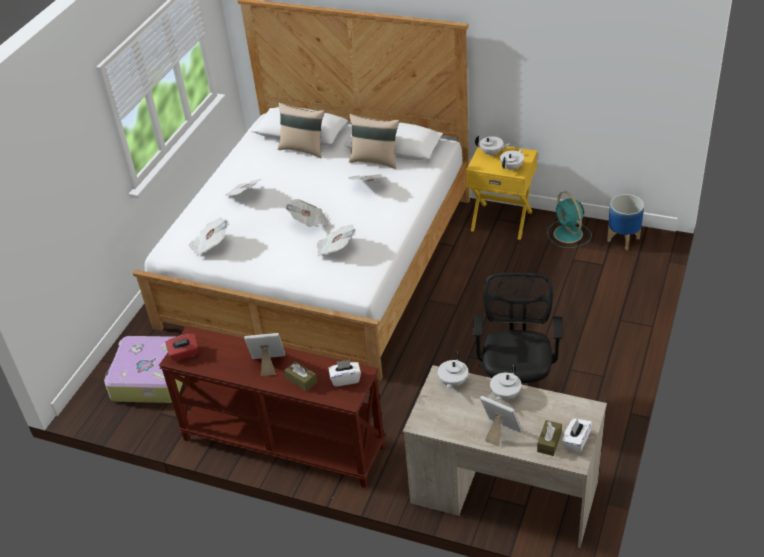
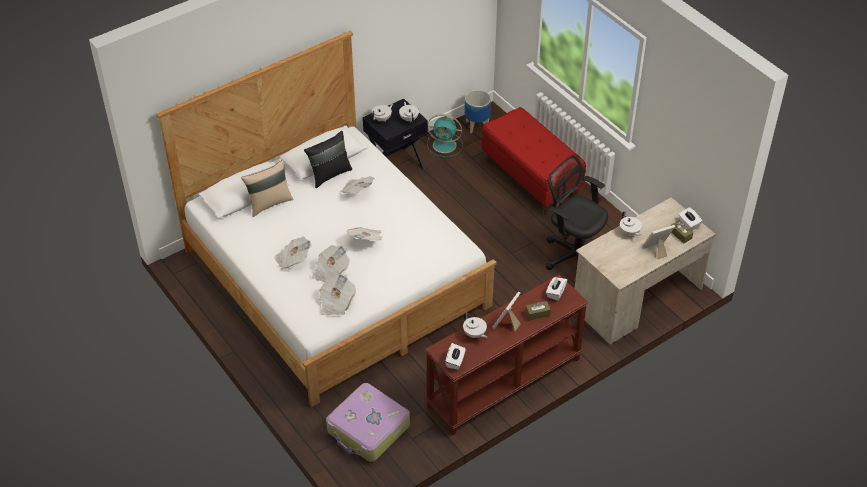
camera: 60 degrees left, 5 degrees up
(184, 354) = (455, 361): red tissue box -> white tissue box
(336, 249) = (410, 241): newspaper -> newspaper (330, 271)
(375, 160) = (329, 174): beige pillow -> black pillow
(452, 382) = (599, 248): white teapot -> white teapot (474, 334)
(502, 220) = (396, 166): yellow nightstand -> black nightstand
(594, 315) = (531, 178): none -> red bench

